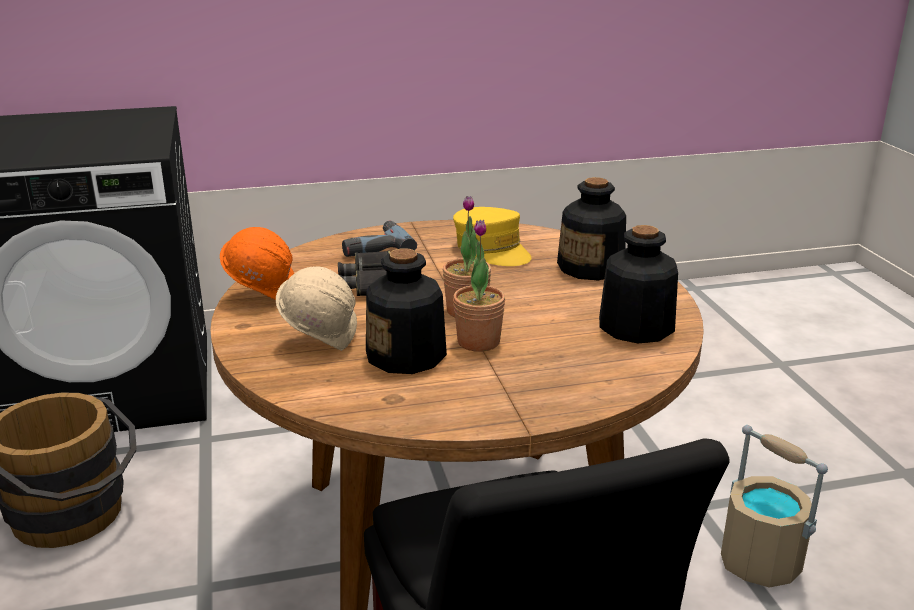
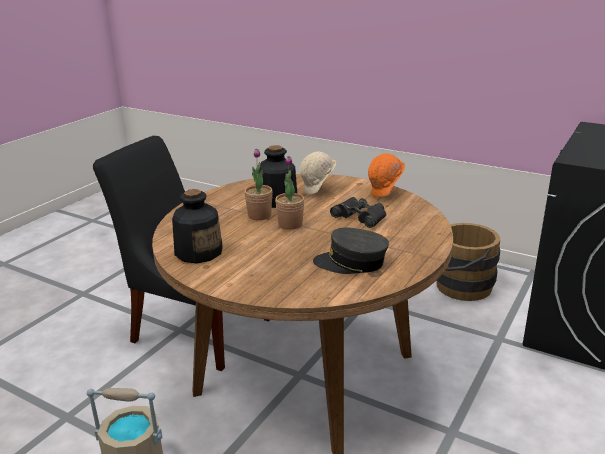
camera: 135 degrees right, 0 degrees up
(374, 247) = (411, 234): power drill -> none
(492, 250) = (351, 263): yellow cap -> grey cap
(591, 267) = (274, 279): bottle -> none

